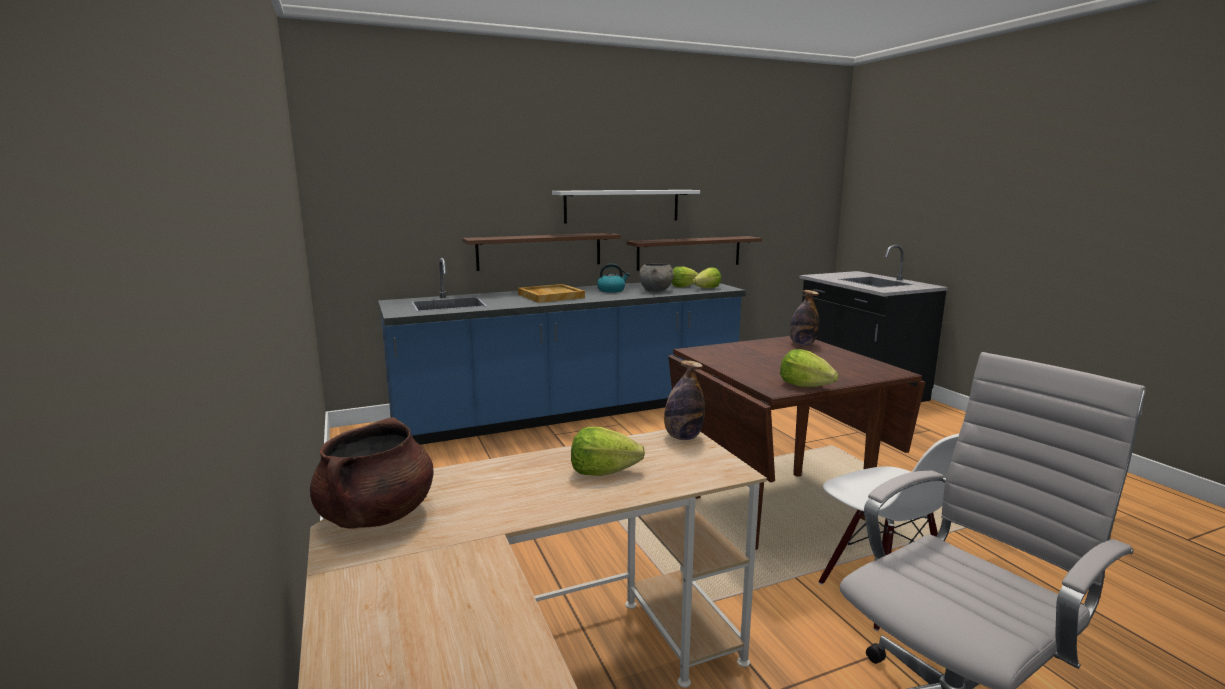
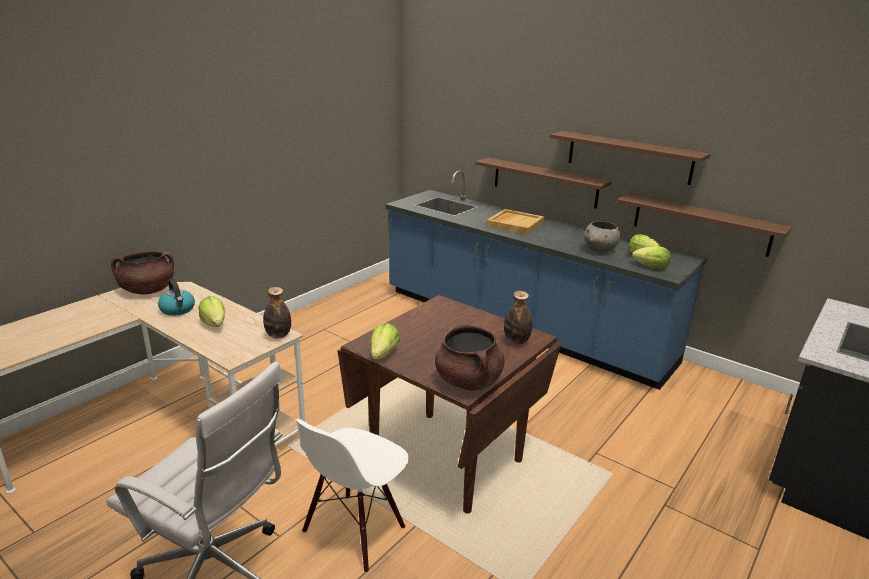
camera: 60 degrees right, 10 degrees up
(611, 290) = (572, 236): kettle -> kettle (178, 310)
(622, 206) = (628, 157): white shelf -> brown shelf
(875, 368) = (468, 381): none -> brown cooking pot

